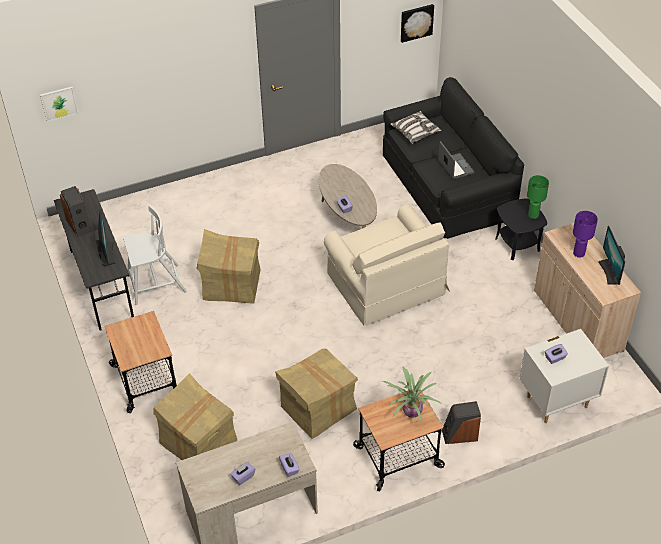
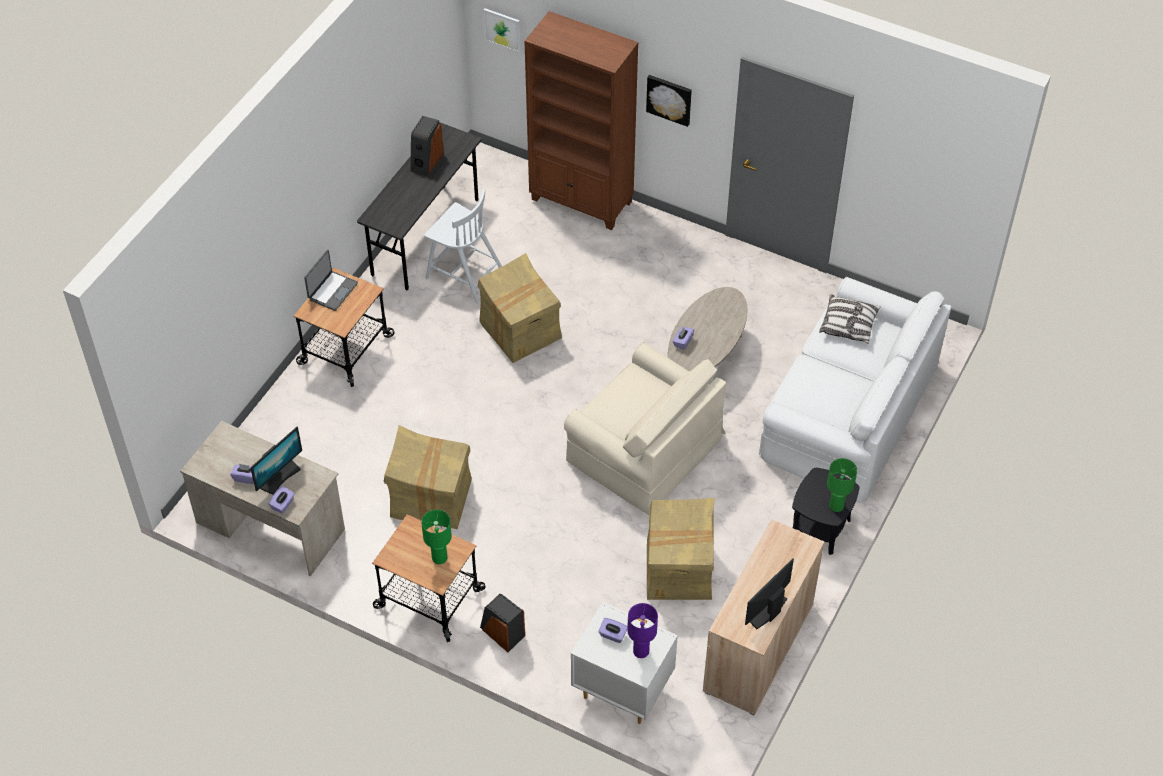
camera: 50 degrees right, 5 degrees up
(106, 254) = (409, 206): monitor -> monitor (279, 477)
(165, 198) = (582, 201): none -> brown bookcase
(198, 442) = (312, 435): cardboard box -> cardboard box (678, 569)
(386, 284) = (644, 450): beige armchair -> beige armchair turned 75 degrees counterclockwise
(411, 411) = (440, 558): potted plant -> green table lamp
(416, 22) = (953, 202): picture -> picture (669, 99)
(447, 185) = (848, 412): black sofa -> white sofa
(455, 167) = (828, 391): laptop -> laptop (332, 291)
(579, 253) = (769, 568): purple table lamp -> purple table lamp (641, 652)

